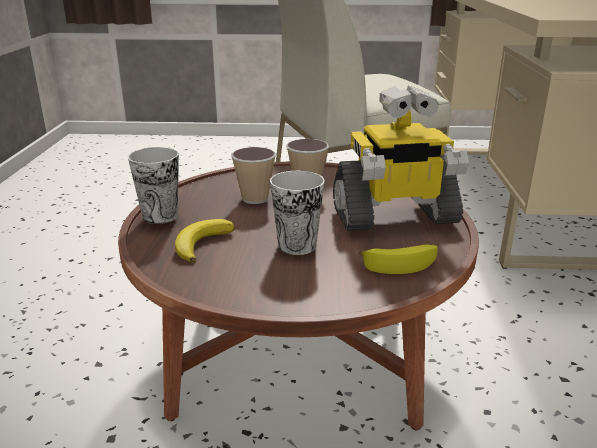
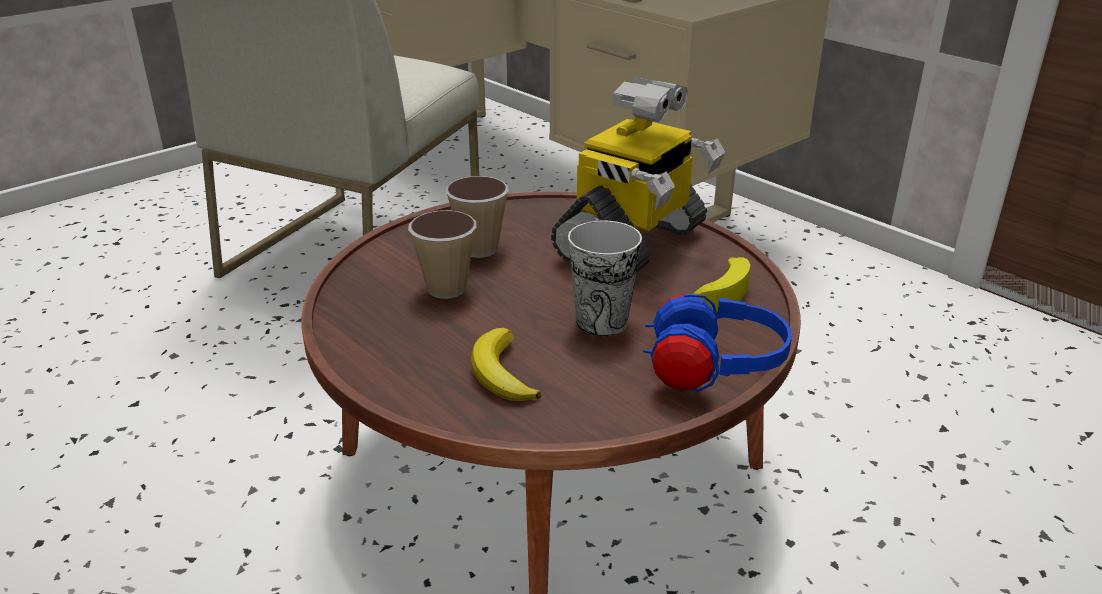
camera: 45 degrees left, 5 degrees up
(160, 216) = (386, 366): cup -> none
(298, 296) = (712, 372): none -> blue headphones

